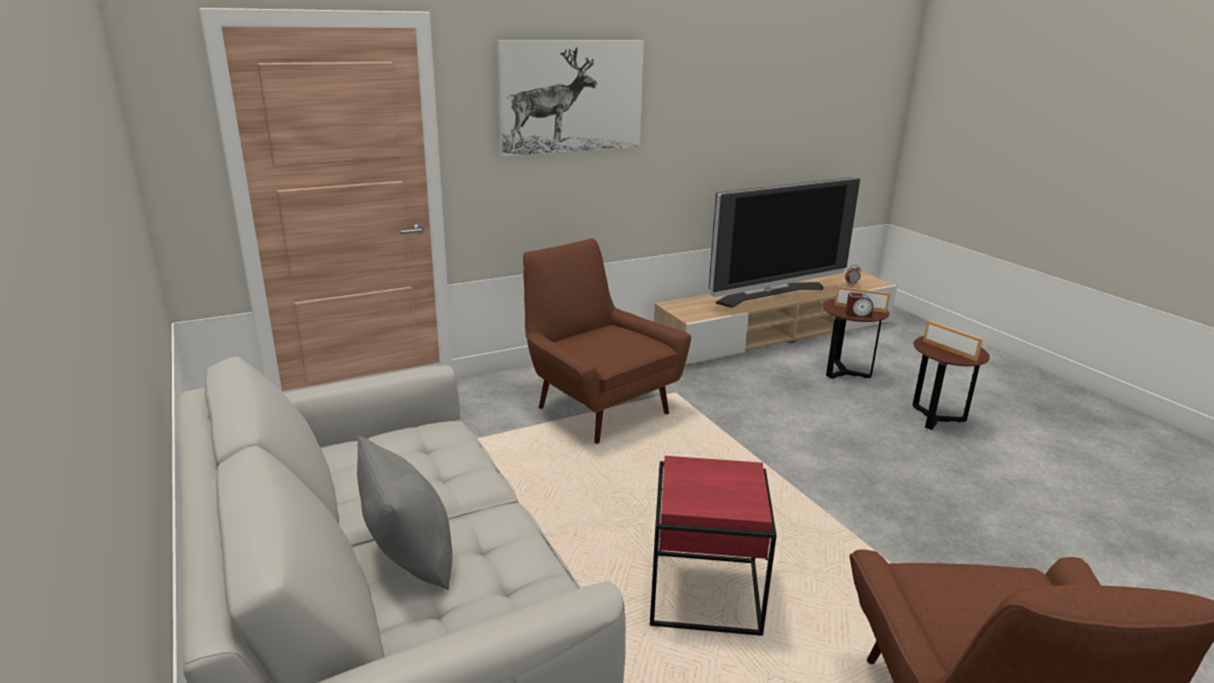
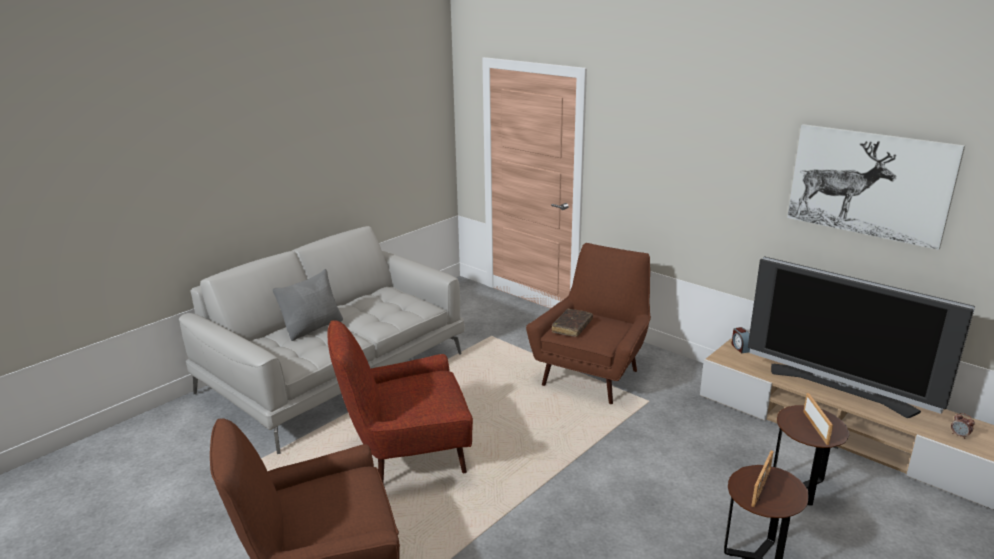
camera: 70 degrees right, 0 degrees up
(571, 97) = (675, 141): picture -> picture (869, 184)
(602, 351) = (572, 327): none -> brown book
(703, 593) = (407, 456): red side table -> red armchair
(858, 314) = (796, 427): alarm clock -> alarm clock (740, 347)

